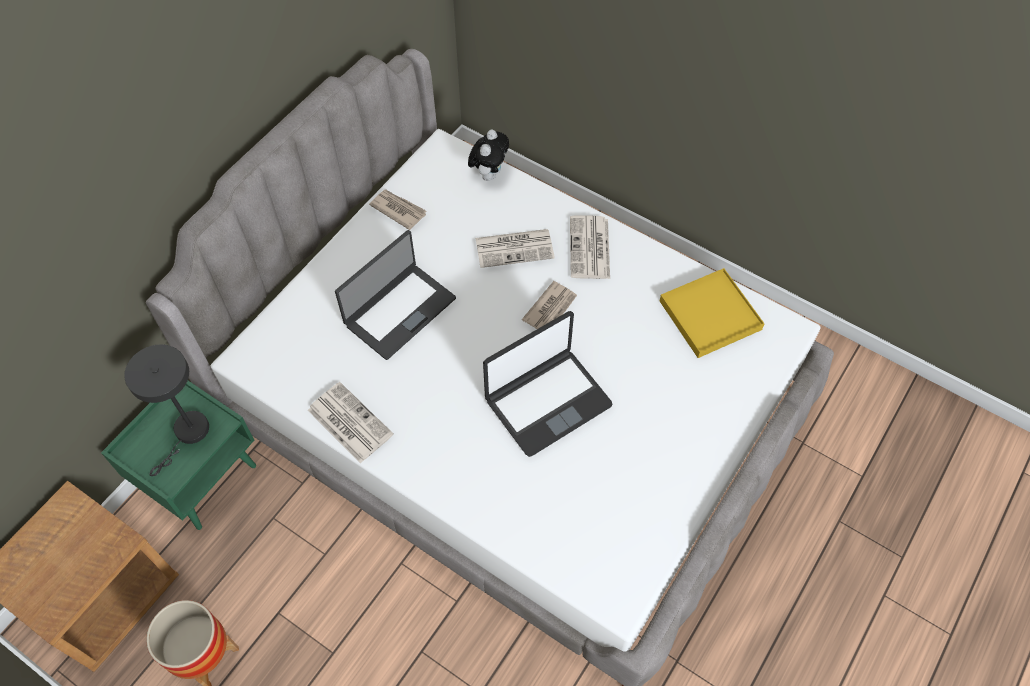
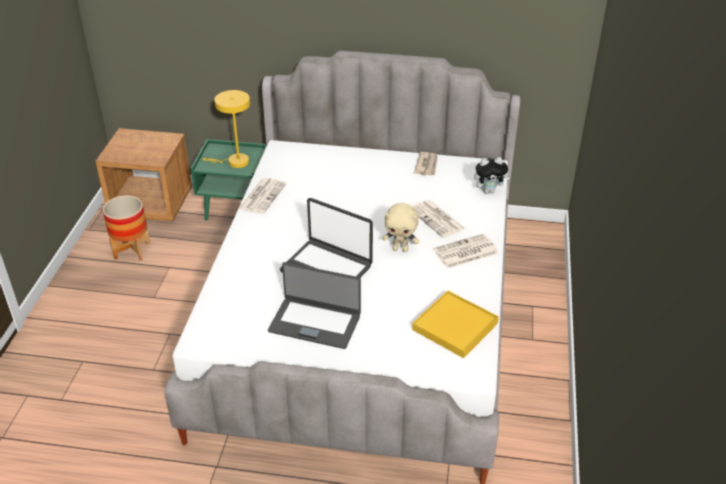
camera: 65 degrees right, 20 degrees down
(188, 434) = (234, 162): grey table lamp -> yellow table lamp
(399, 311) = (352, 189): laptop -> laptop (315, 322)
(551, 309) = (400, 249): newspaper -> beige plush toy

